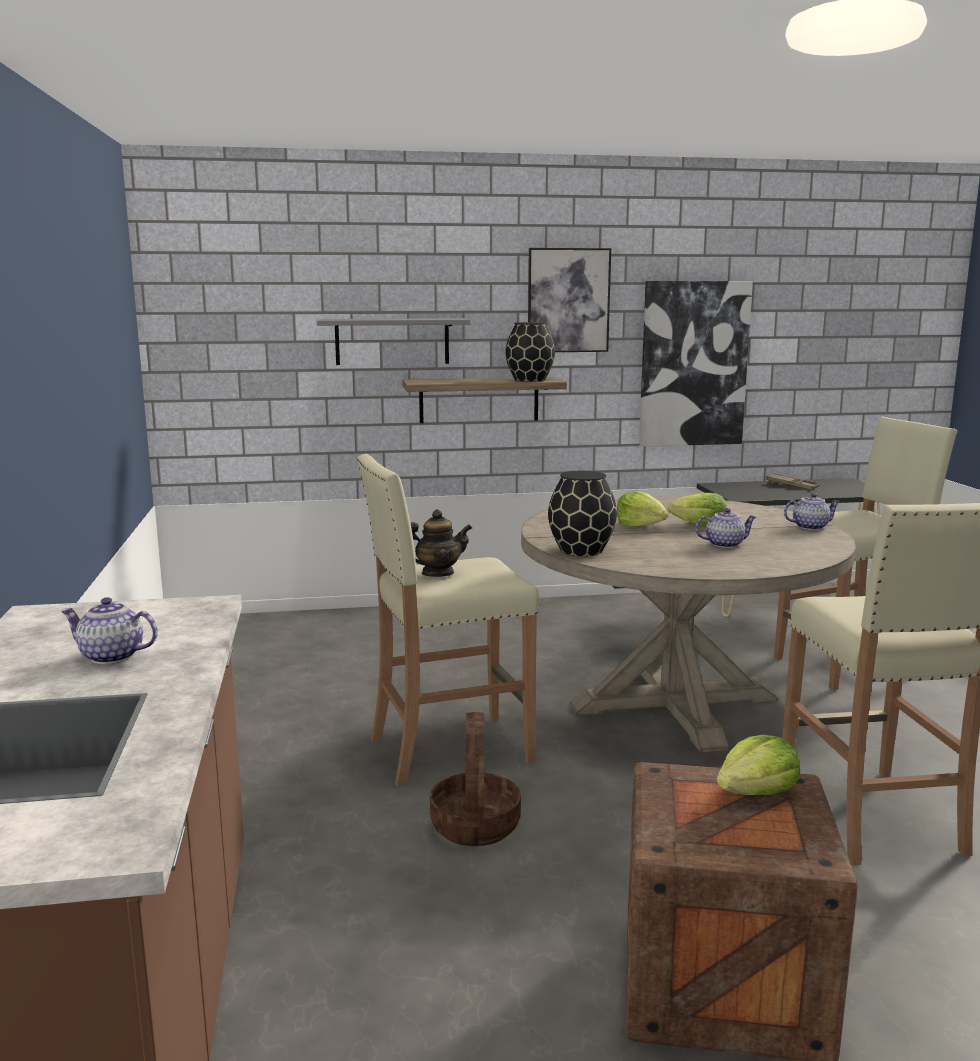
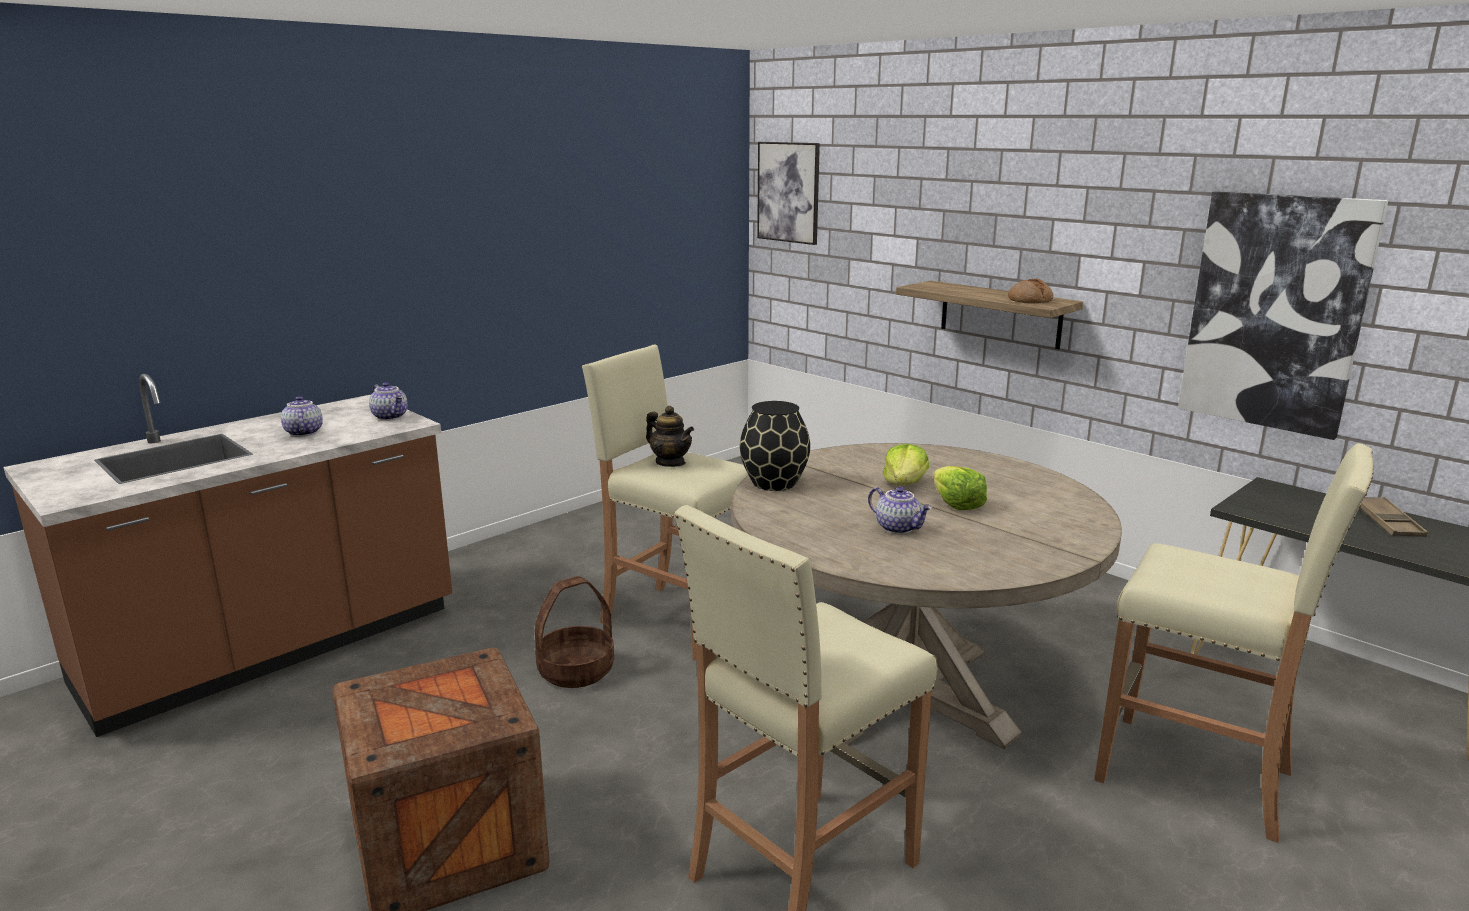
camera: 55 degrees right, 5 degrees up
(392, 341) = (925, 240): grey shelf -> none
(529, 380) = (1030, 300): black vase -> bread
(568, 300) = (1110, 210): picture -> picture (788, 192)
(757, 792) = (474, 705): lettuce -> none
(810, 527) = (1059, 552): teapot -> teapot (391, 416)

